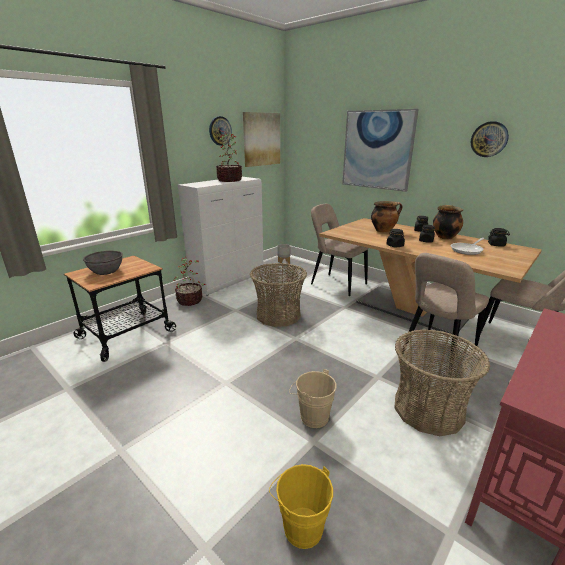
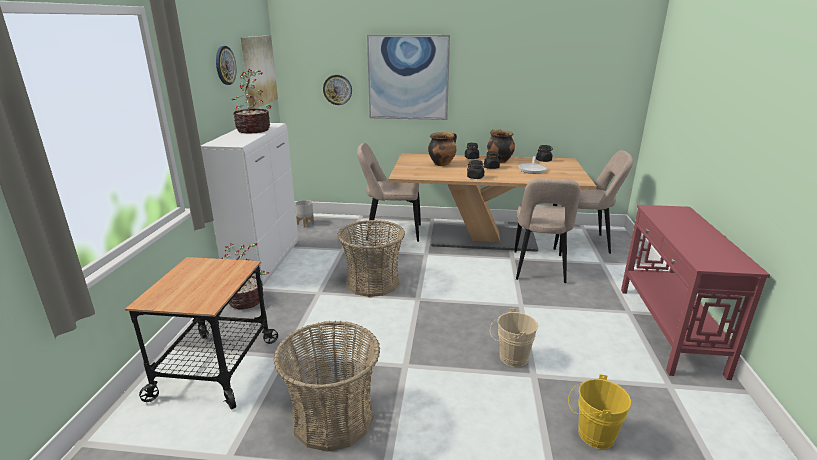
camera: 35 degrees left, 0 degrees up
(106, 271) = (189, 286): grey bowl -> none
(428, 409) = (579, 315): basket -> basket (332, 418)
(489, 139) = (521, 65): wall clock -> wall clock (337, 89)

